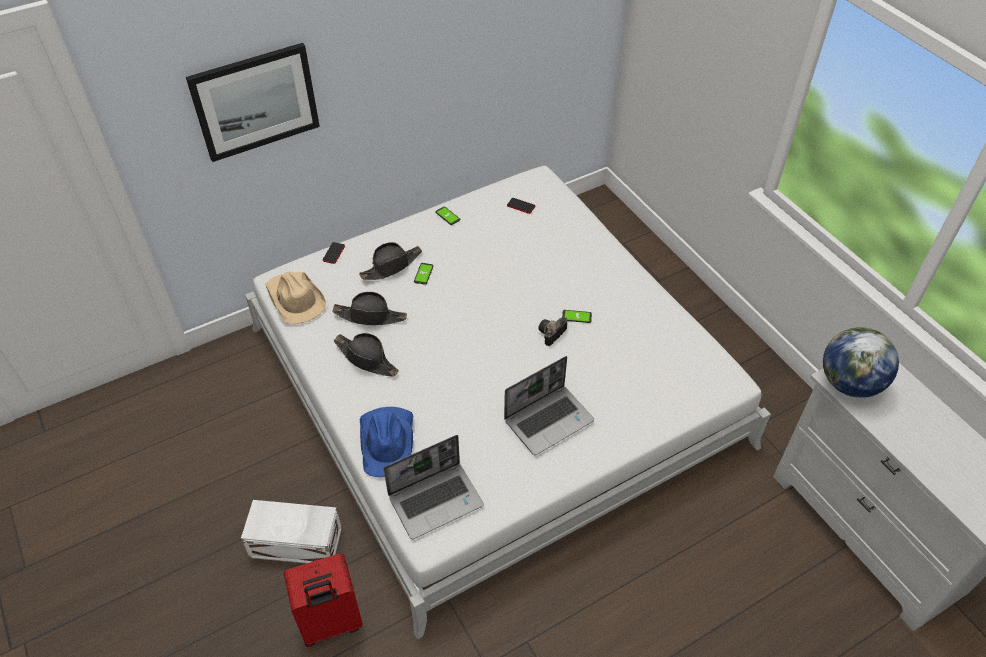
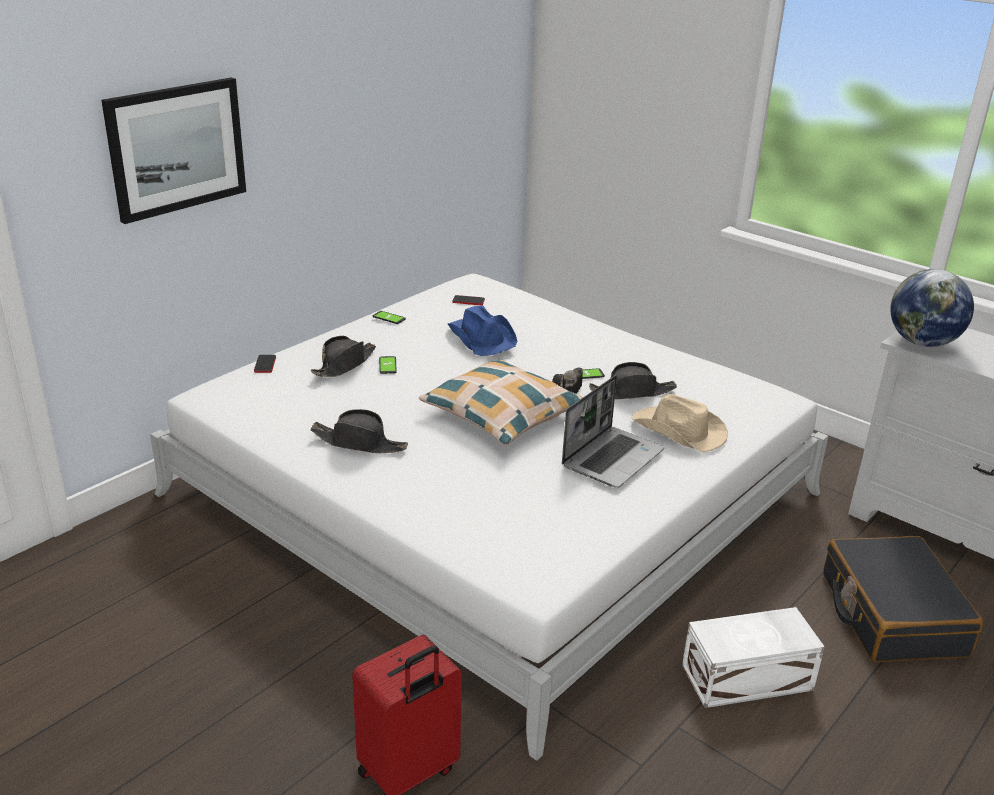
camera: 20 degrees left, 20 degrees down
(295, 299) = (236, 408): beige hat -> beige hat (679, 431)
(297, 544) = (317, 697): white storage box -> white storage box (749, 679)
(370, 316) = (342, 407): black hat -> black hat (632, 392)
(388, 441) = (430, 509): blue hat -> blue hat (482, 337)
(436, 500) = (524, 549): laptop -> none
(486, 351) = (502, 414): none -> pillow
(748, 588) = (891, 615): none -> black suitcase

